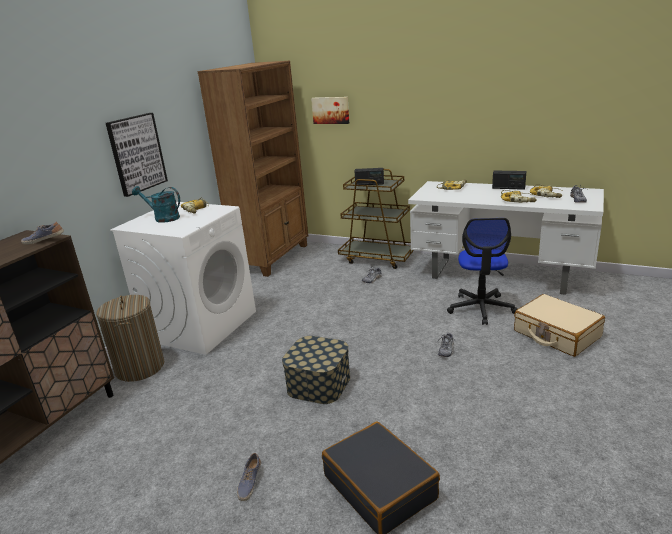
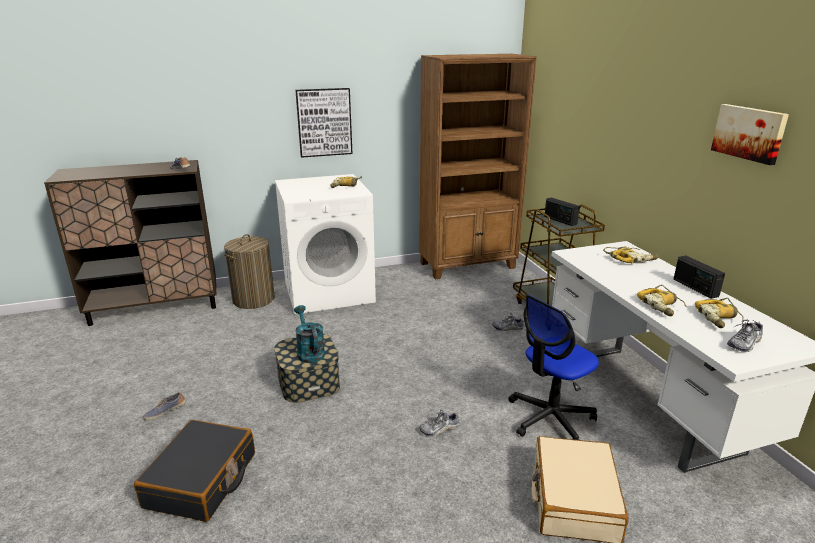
camera: 45 degrees right, 0 degrees up
(163, 218) = (314, 184): turquoise watering can -> turquoise watering can (309, 351)
(331, 110) = (563, 122): picture -> picture (749, 133)

